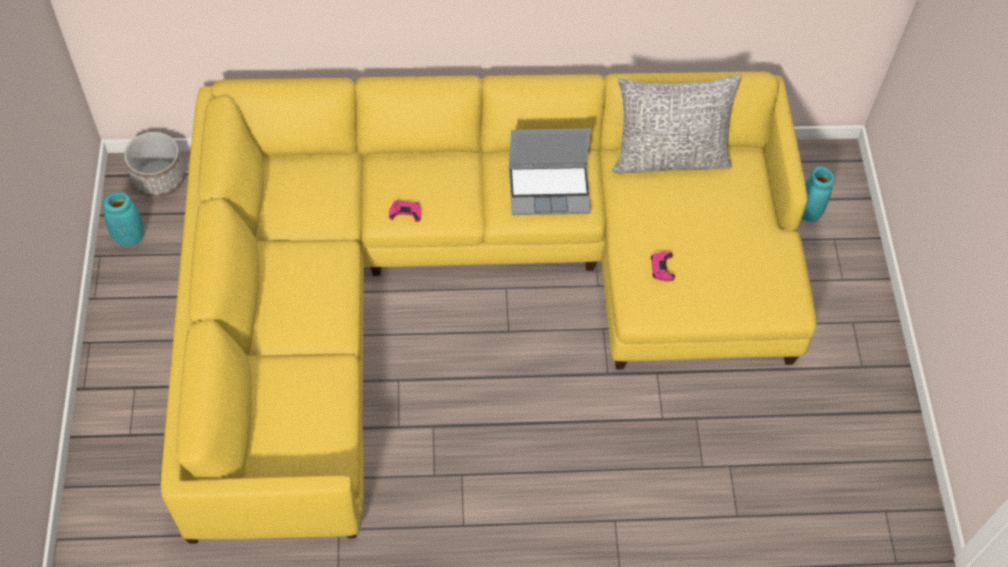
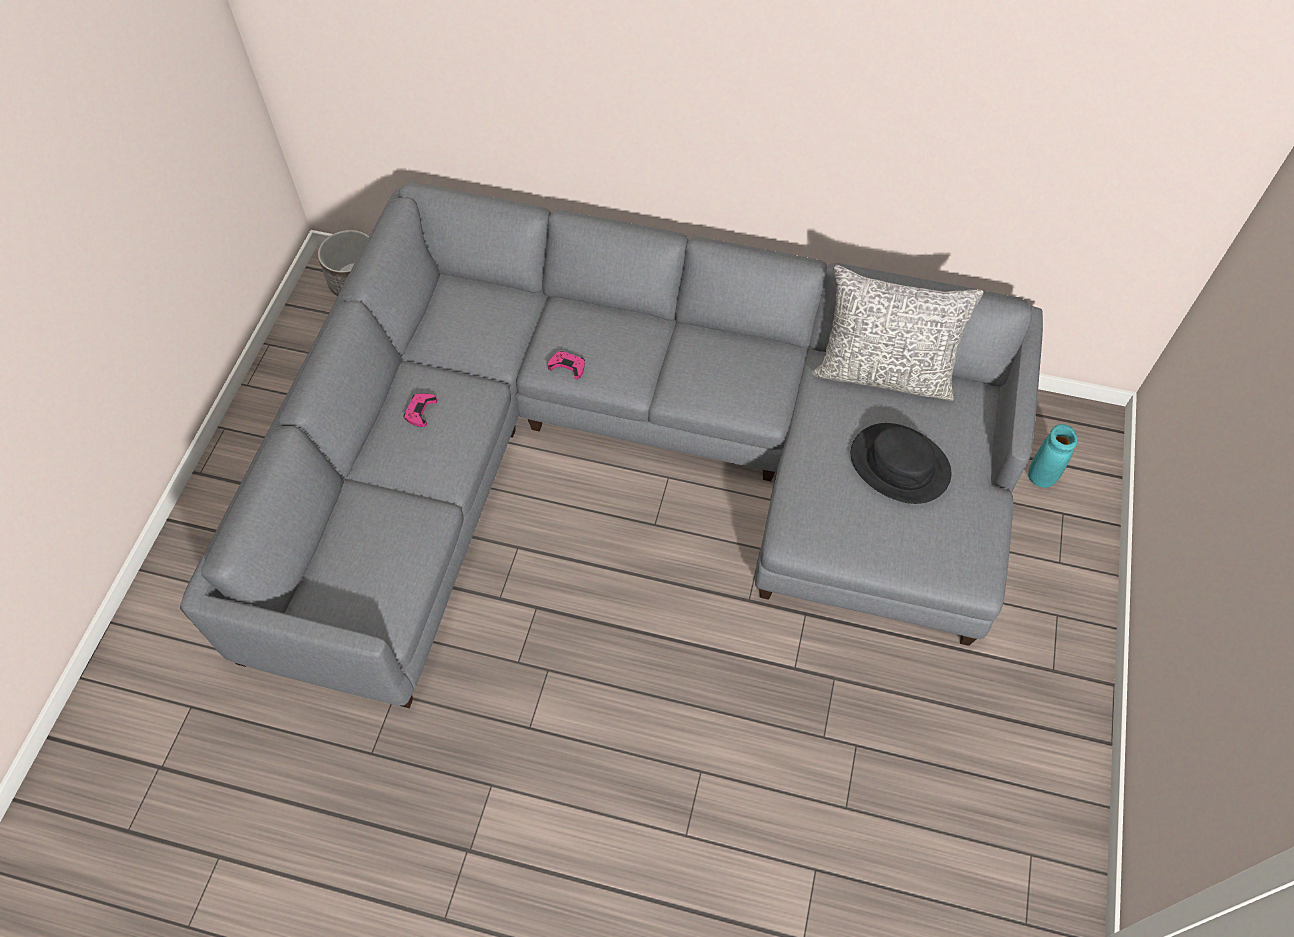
camera: 20 degrees right, 0 degrees up
(129, 237) = (305, 332): turquoise vase -> none
(465, 280) = (627, 457): yellow sofa -> grey sofa
(550, 189) = (735, 378): laptop -> none
(662, 268) = (833, 495): pink game controller -> pink game controller (420, 411)
(706, 230) = (900, 464): none -> black hat

